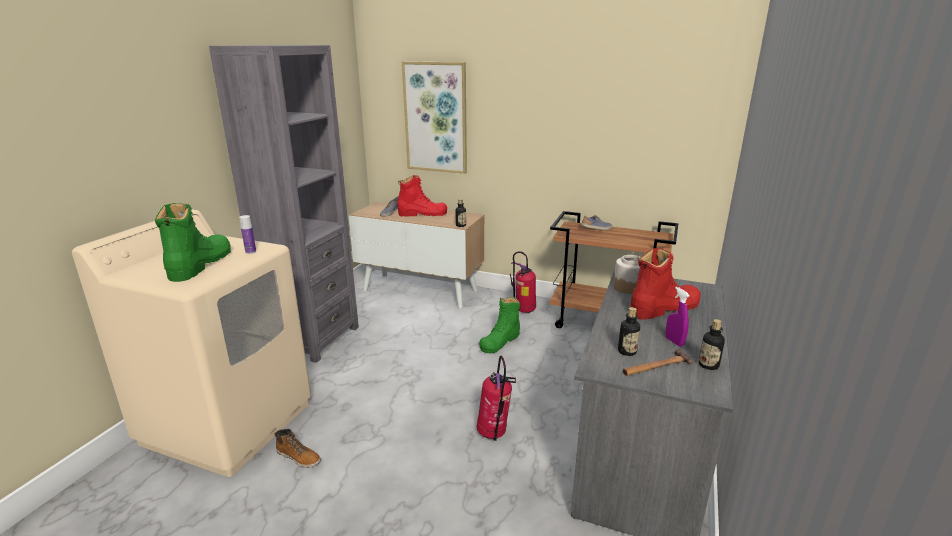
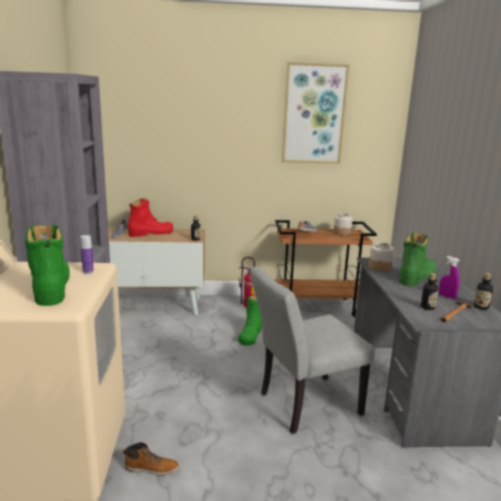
camera: 25 degrees left, 5 degrees down
(436, 118) = (156, 146): picture -> picture (314, 114)
(494, 434) = (303, 405): fire extinguisher -> grey chair
(641, 235) = (342, 233): none -> jar
(663, 308) = (416, 277): red boot -> green boot

